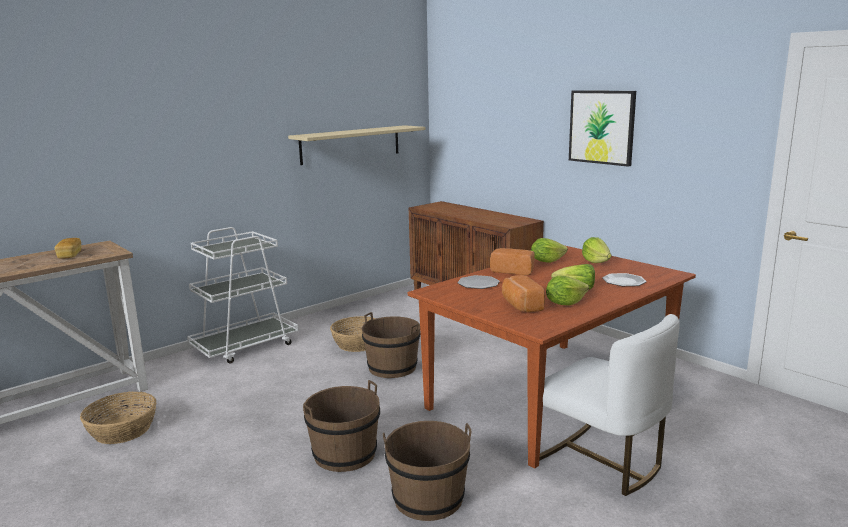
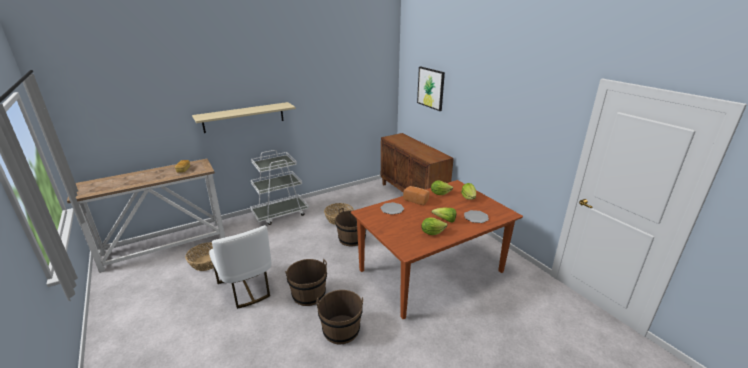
camera: 10 degrees right, 10 degrees up
(351, 144) = (347, 100): beige shelf -> beige shelf (244, 117)
(520, 305) = (406, 231): bread -> none
(600, 461) = (440, 320): white chair -> white chair (246, 288)
(602, 127) = (488, 111): picture -> picture (431, 88)

